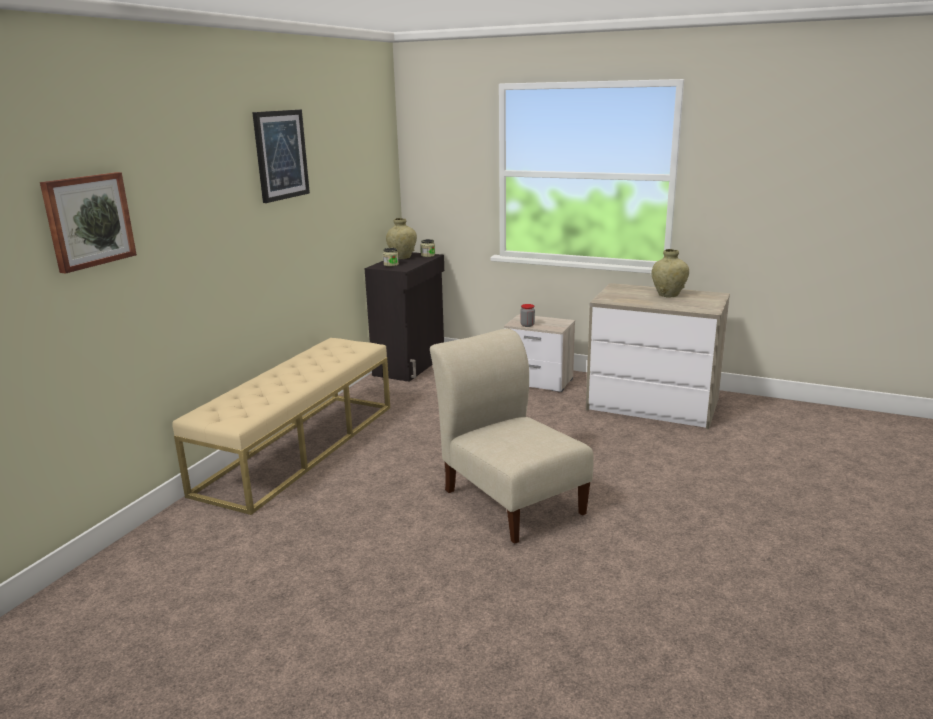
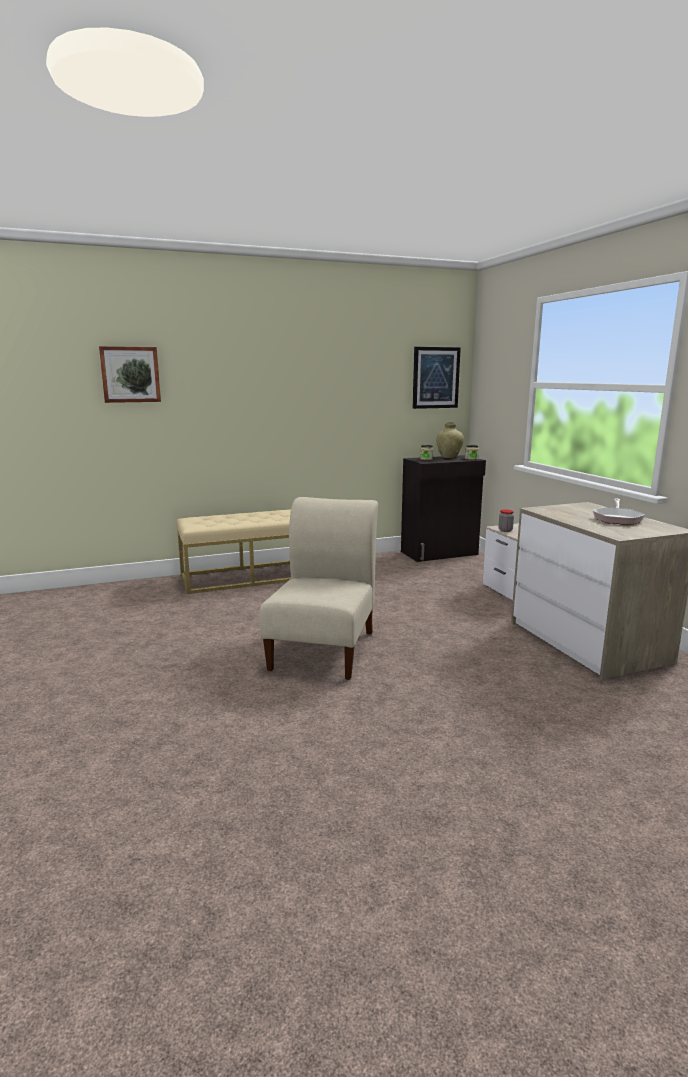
camera: 45 degrees right, 5 degrees down
(281, 155) = (315, 353): picture -> picture (435, 377)
(668, 295) = (617, 518): beige vase -> frying pan

